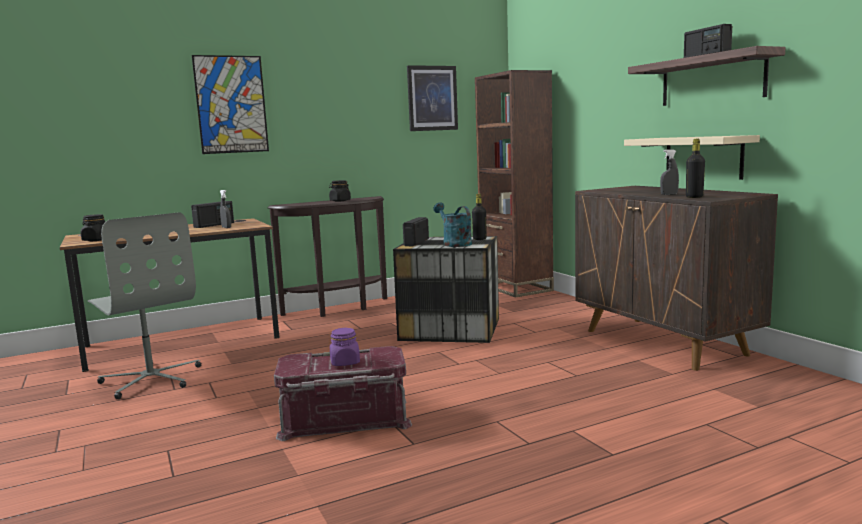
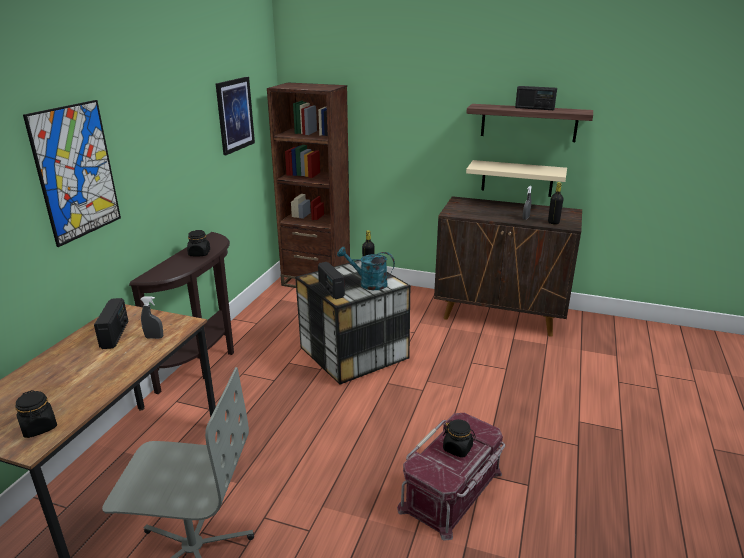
camera: 45 degrees left, 15 degrees up
(345, 362) = (457, 448): purple jar -> black jar

